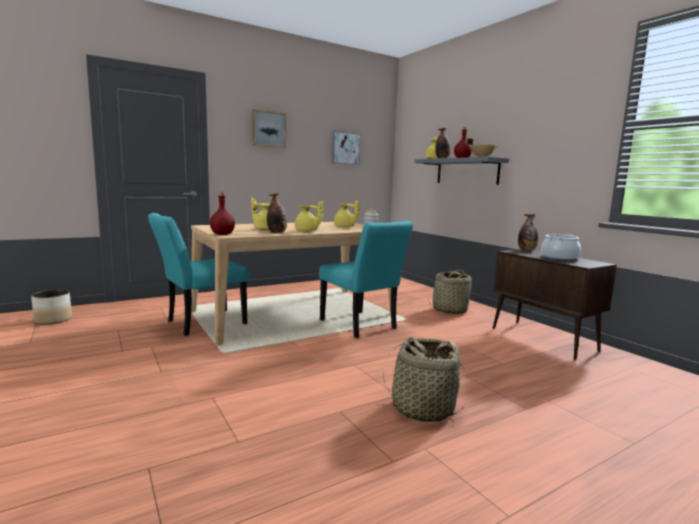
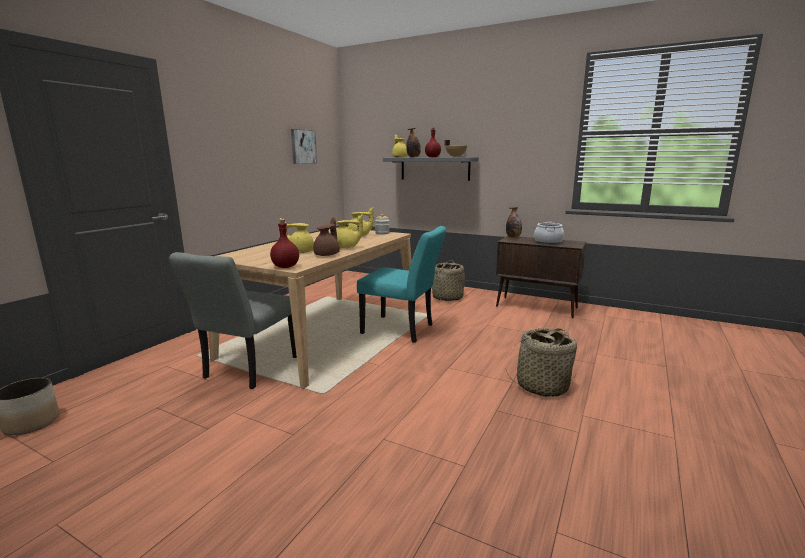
camera: 30 degrees left, 5 degrees up
(200, 323) = (246, 370): turquoise chair -> grey chair
(268, 129) = (231, 129): picture -> none
(277, 233) = (328, 254): bottle -> brown teapot

